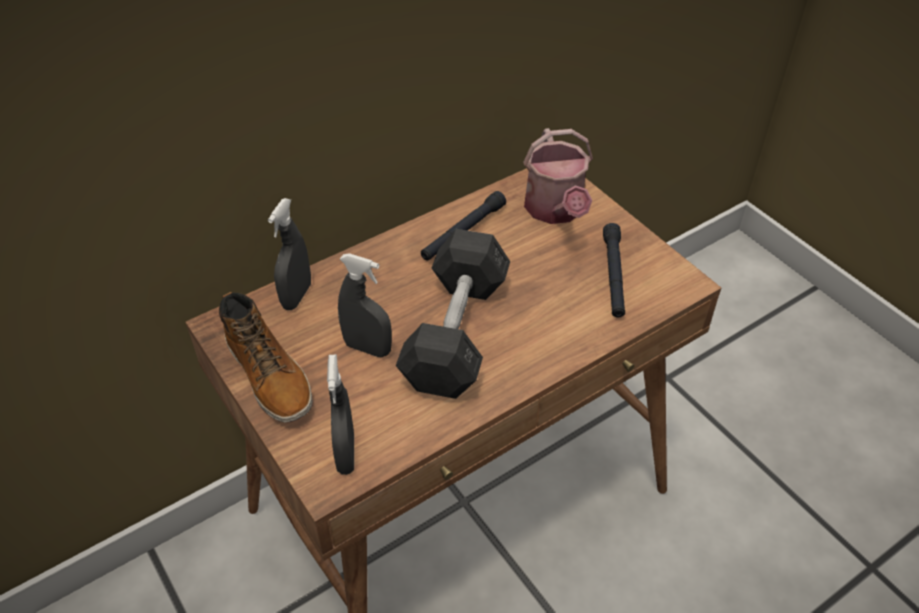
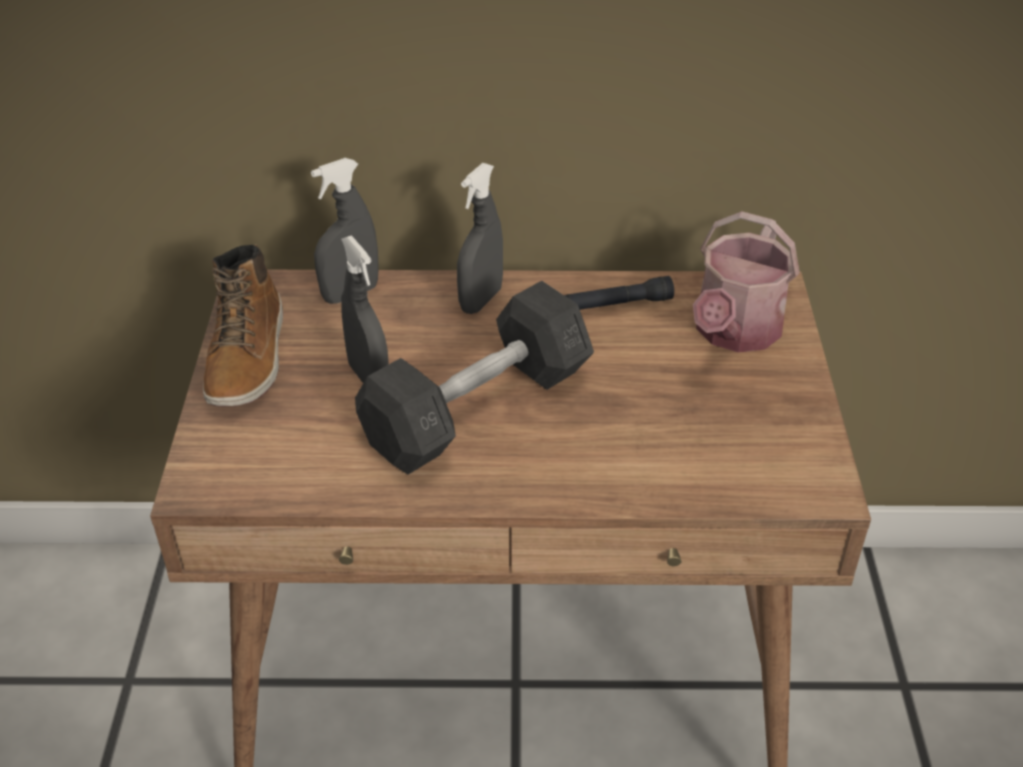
camera: 35 degrees right, 5 degrees down
(346, 454) = (242, 469): grey spray bottle -> grey spray bottle (481, 300)
(613, 276) = (732, 437): black flashlight -> none

